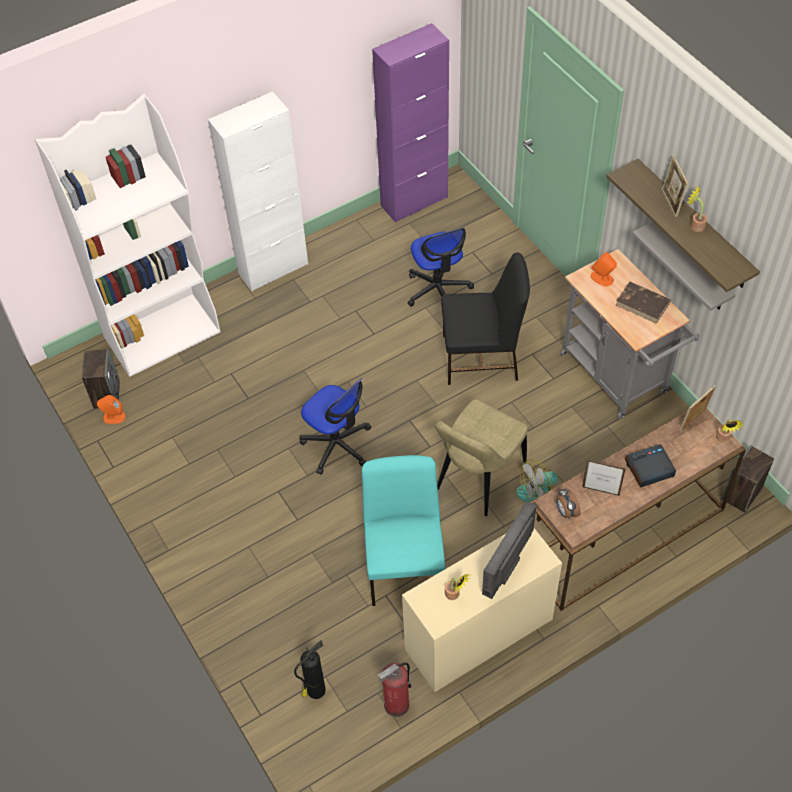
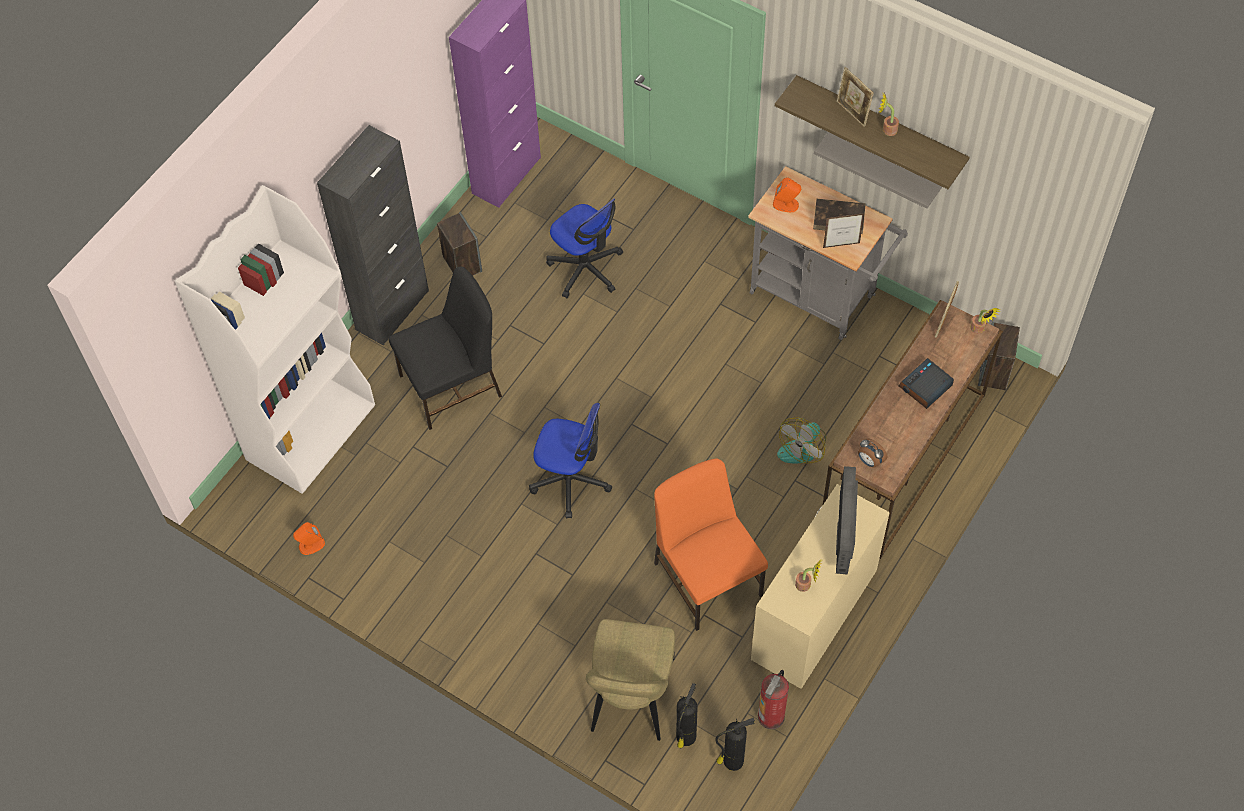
camera: 25 degrees left, 5 degrees up
(106, 394) = (288, 523): speaker -> speaker (462, 264)
(273, 268) = (392, 310): white cabinet -> black cabinet
(343, 728) = (732, 761): none -> fire extinguisher
(405, 566) = (707, 577): turquoise chair -> orange chair
(478, 479) = (733, 458): beige chair -> beige chair (631, 699)
(482, 358) = (671, 327): black chair -> black chair (452, 385)
(600, 491) = (891, 427): picture frame -> picture frame (841, 245)

